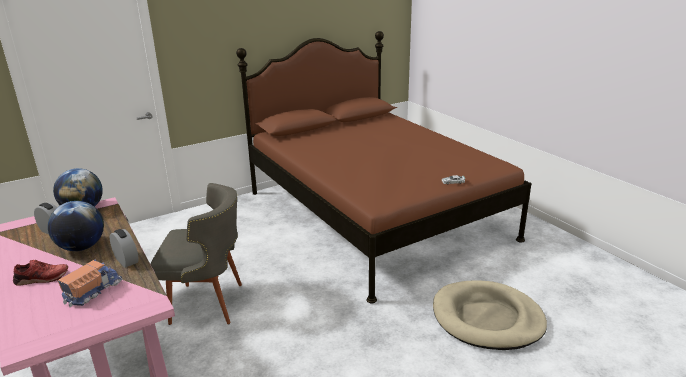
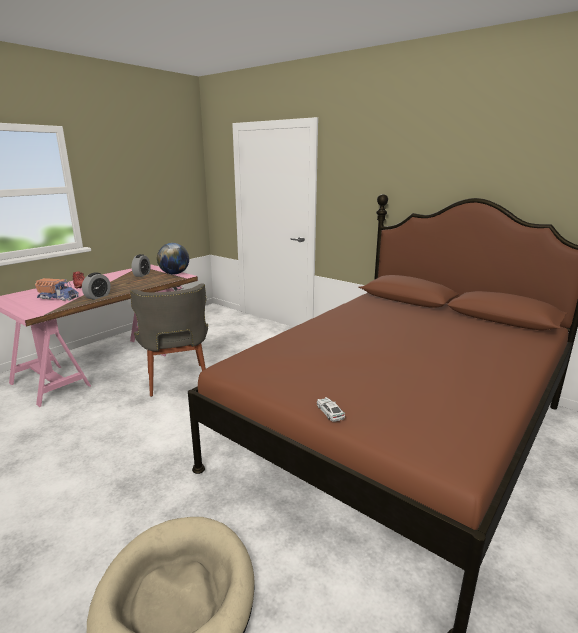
camera: 70 degrees right, 5 degrees down
(82, 247) = (119, 284): globe -> none

